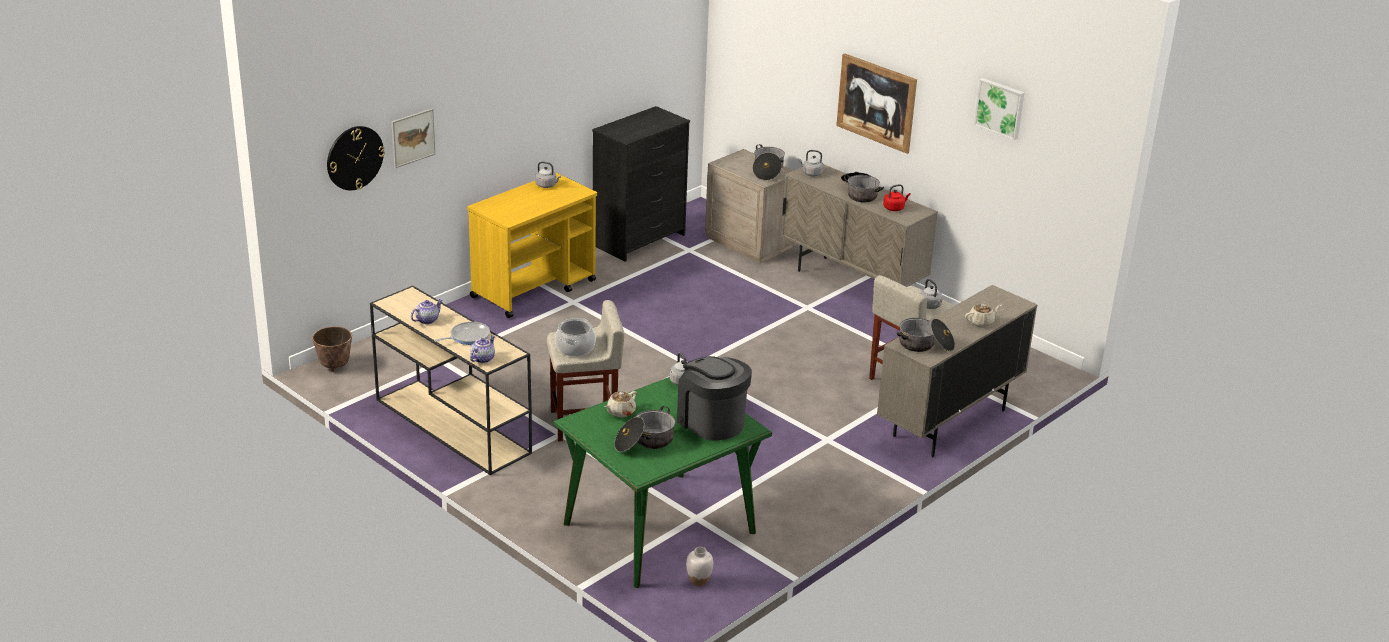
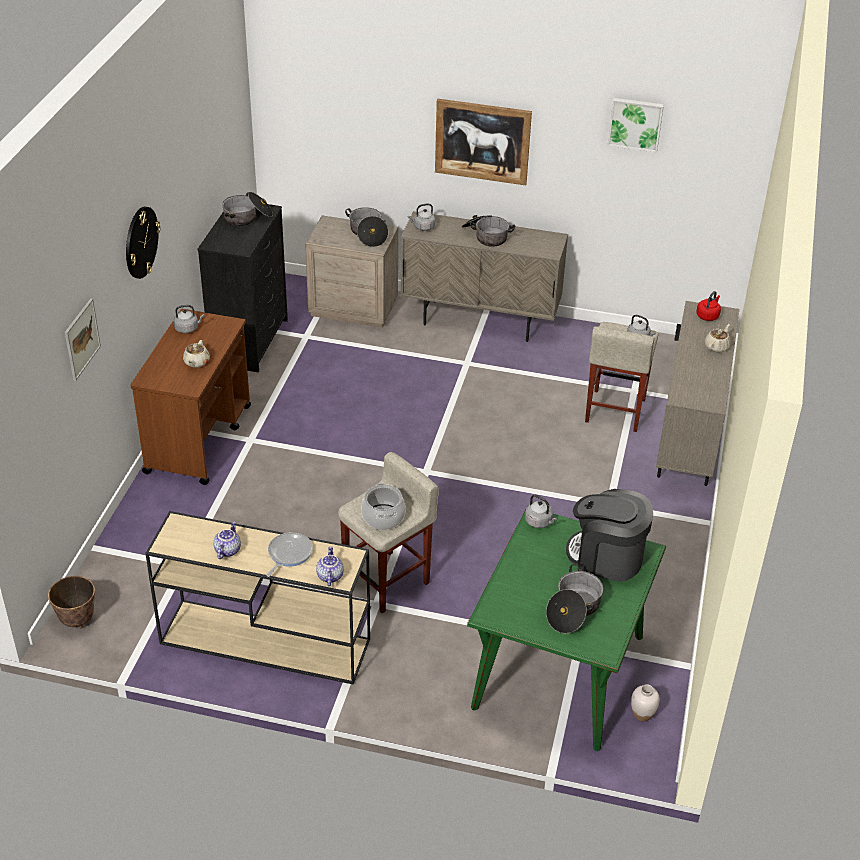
camera: 30 degrees left, 10 degrees up
(354, 157) = (44, 390): wall clock -> wall clock (141, 242)
(534, 288) = (199, 438): yellow cart -> brown cart
(620, 412) = (519, 584): beige teapot -> beige teapot (196, 362)
(894, 208) = (530, 243): red kettle -> red kettle (708, 316)
(925, 345) = (698, 390): cooking pot -> cooking pot (247, 217)

